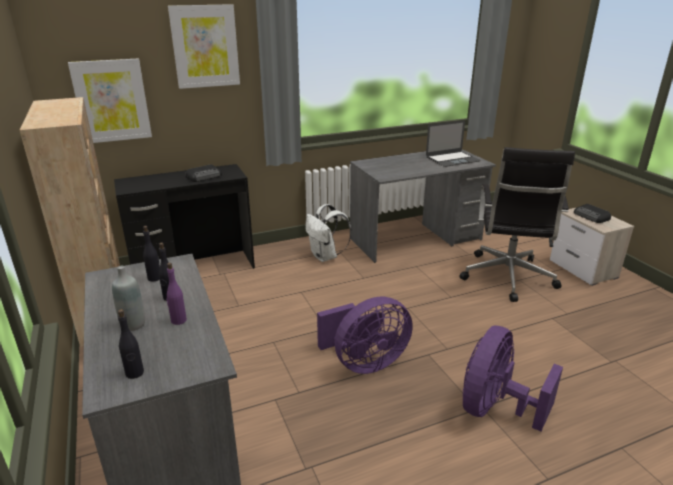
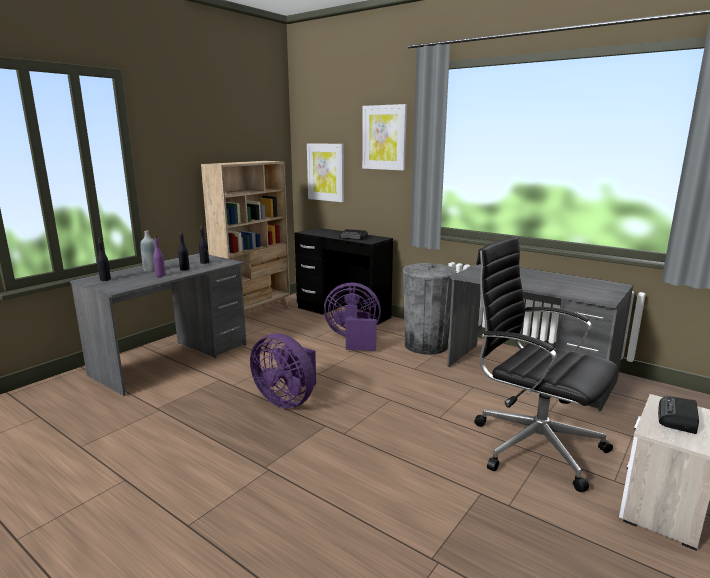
camera: 60 degrees right, 10 degrees down
(325, 257) = (426, 345): white backpack -> grey trash can
(452, 159) = (581, 288): laptop -> none
(495, 408) = (271, 477): purple fan -> purple fan (353, 339)
(507, 278) = (533, 445): black office chair -> black office chair turned 60 degrees clockwise

